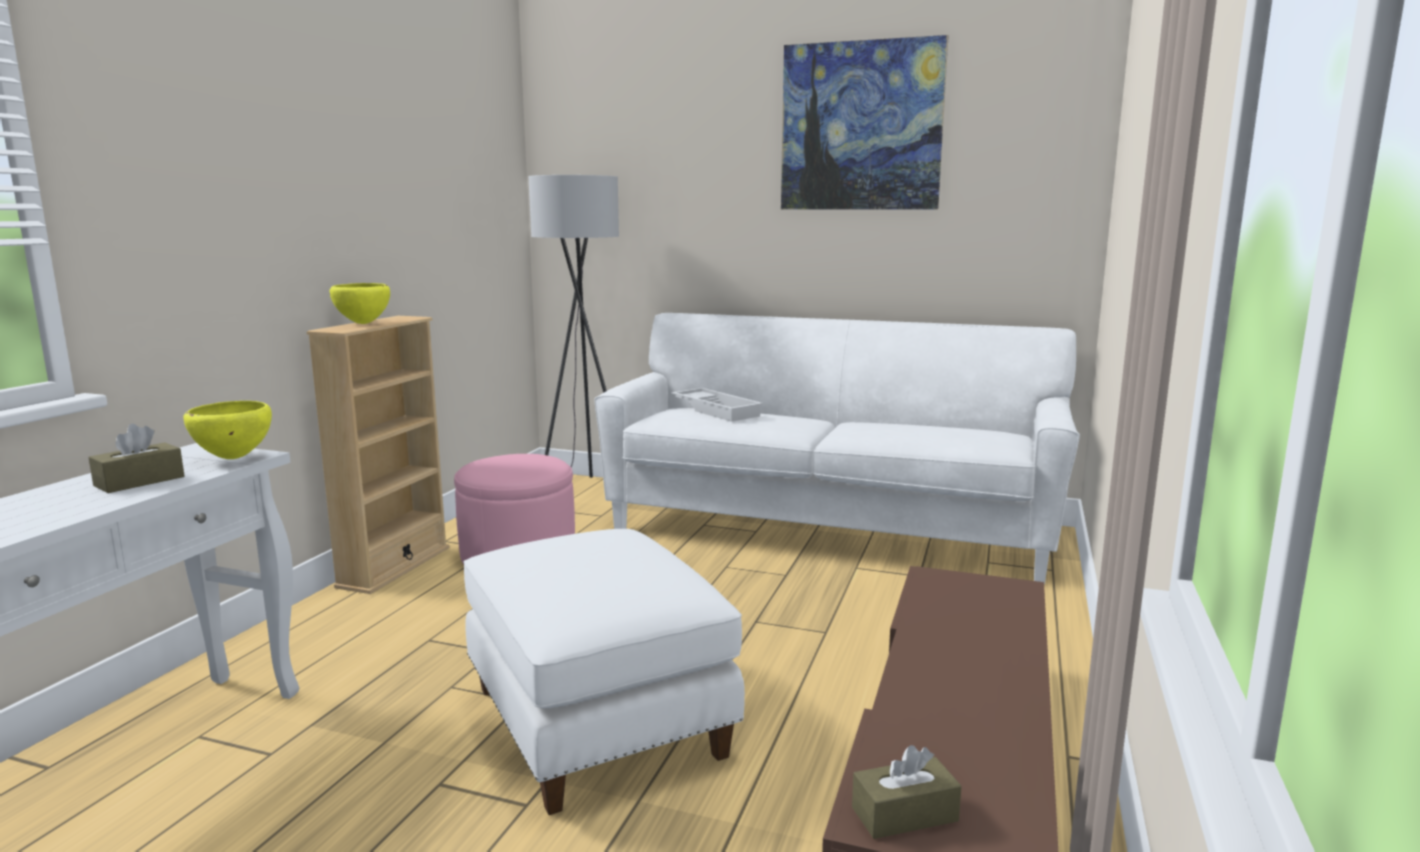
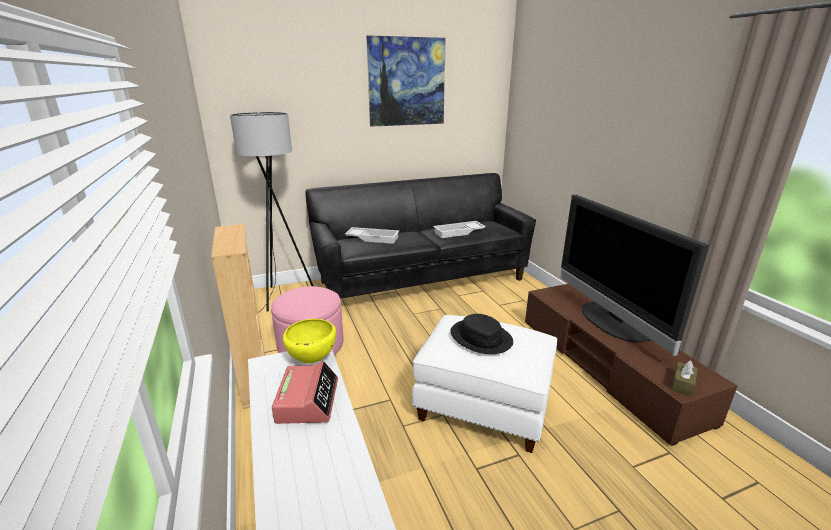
camera: 40 degrees left, 10 degrees up
(139, 481) = (308, 400): brown tissue box -> alarm clock
(364, 323) = (226, 240): yellow bowl -> none
(578, 554) = (481, 337): none -> black hat
(828, 529) = (422, 280): white sofa -> black sofa
(885, 431) = (458, 232): none -> white tray
(980, 663) = (609, 322): none -> television

